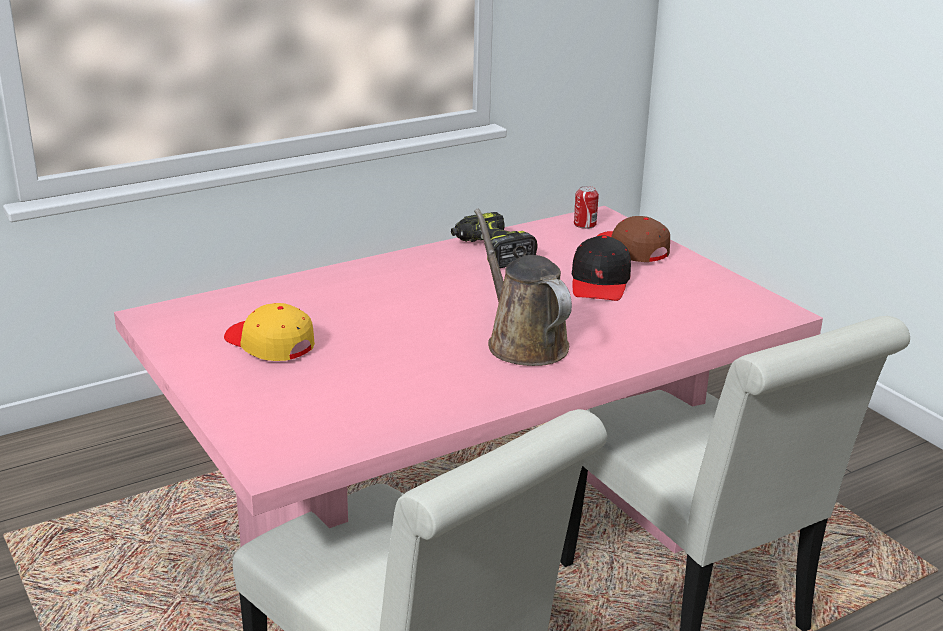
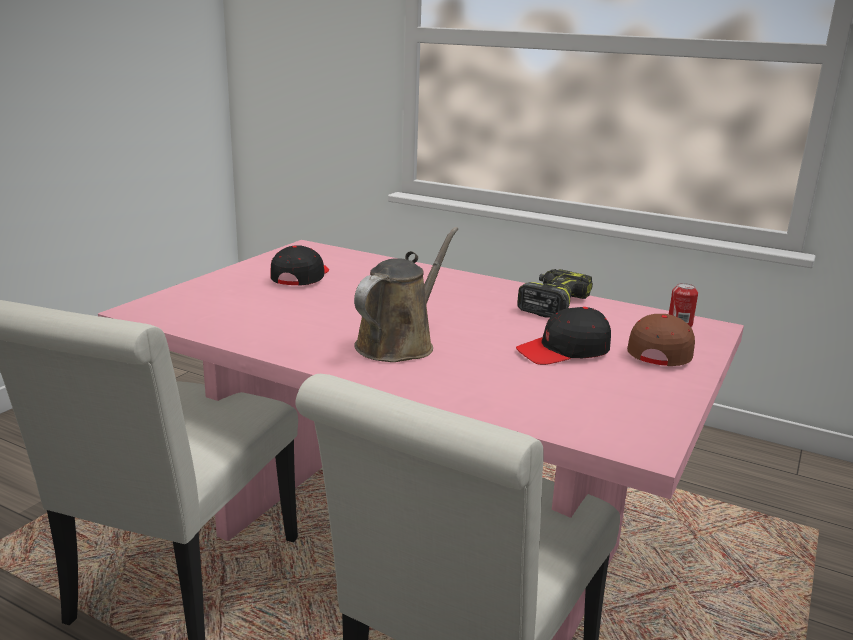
camera: 60 degrees right, 5 degrees down
(269, 344) = (300, 277): yellow cap -> black cap

